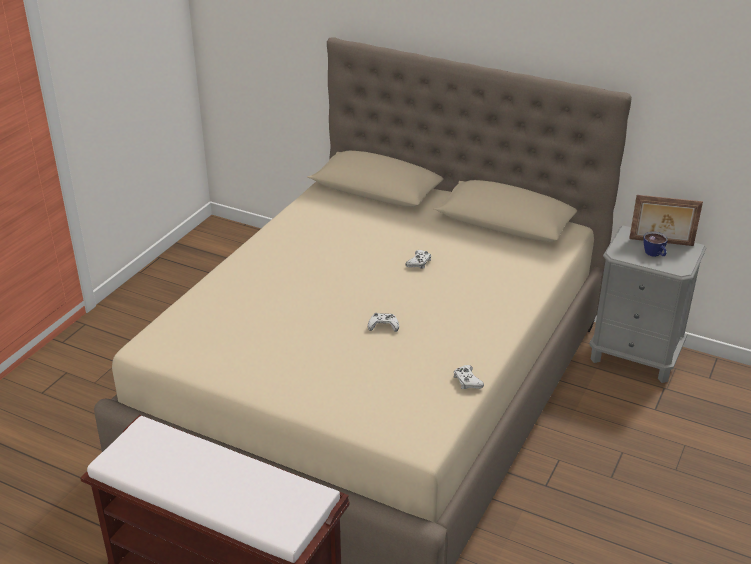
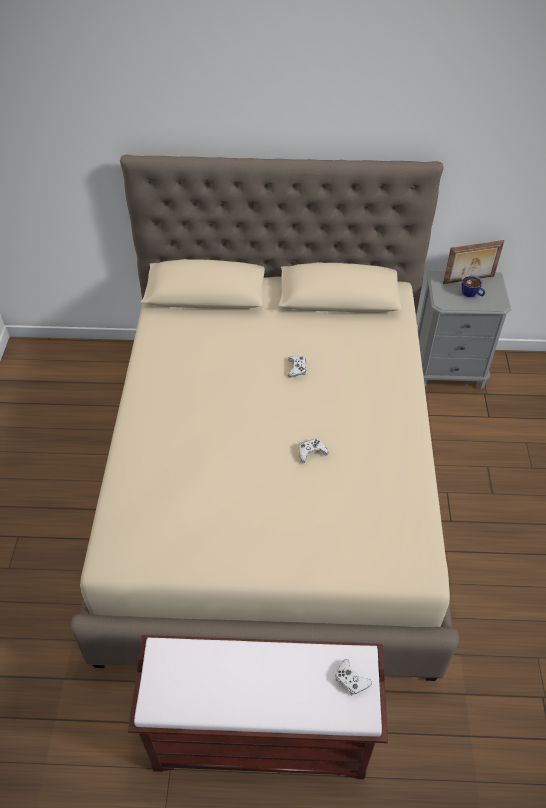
camera: 25 degrees left, 15 degrees up
(467, 381) = (417, 487): white game controller -> white game controller (351, 680)

